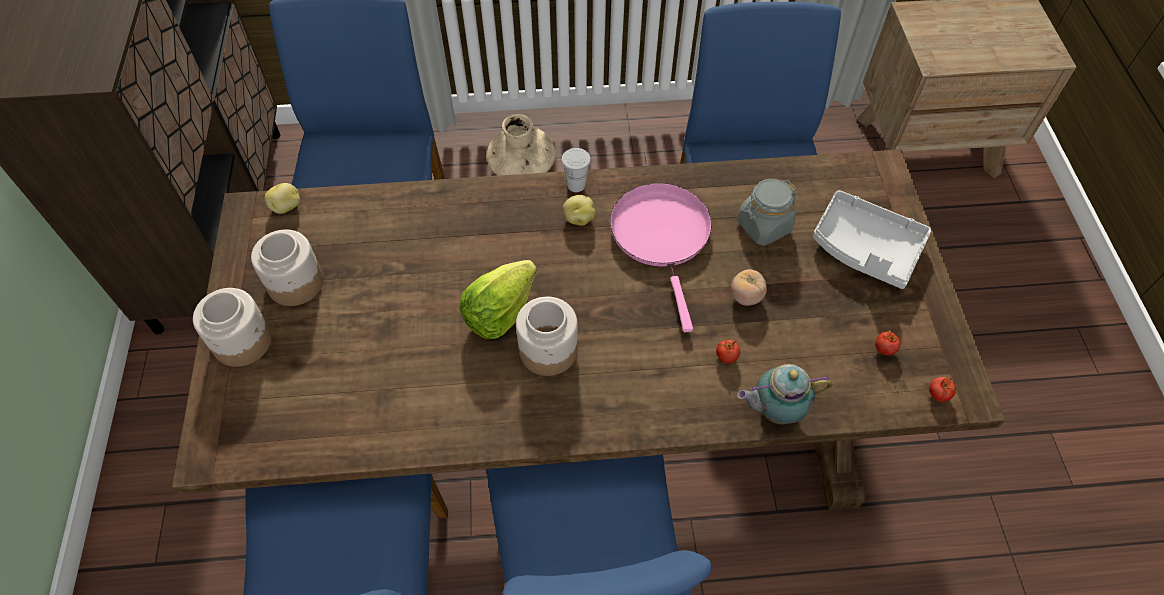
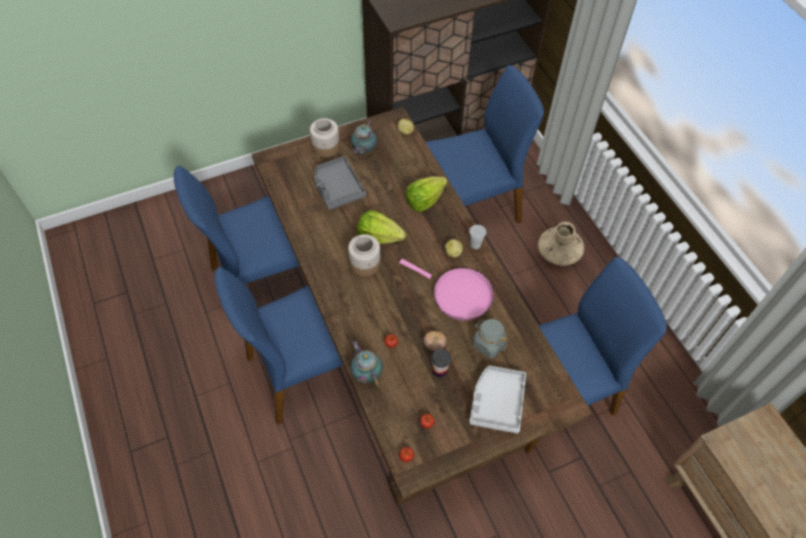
camera: 70 degrees right, 0 degrees up
(294, 283) = (363, 152): jar -> teapot
(357, 348) = (337, 188): none -> grey tray
(455, 224) = (424, 200): none -> lettuce
(662, 236) = (458, 294): pink frying pan -> pink frying pan turned 60 degrees clockwise
(794, 303) = (439, 370): none -> cup

